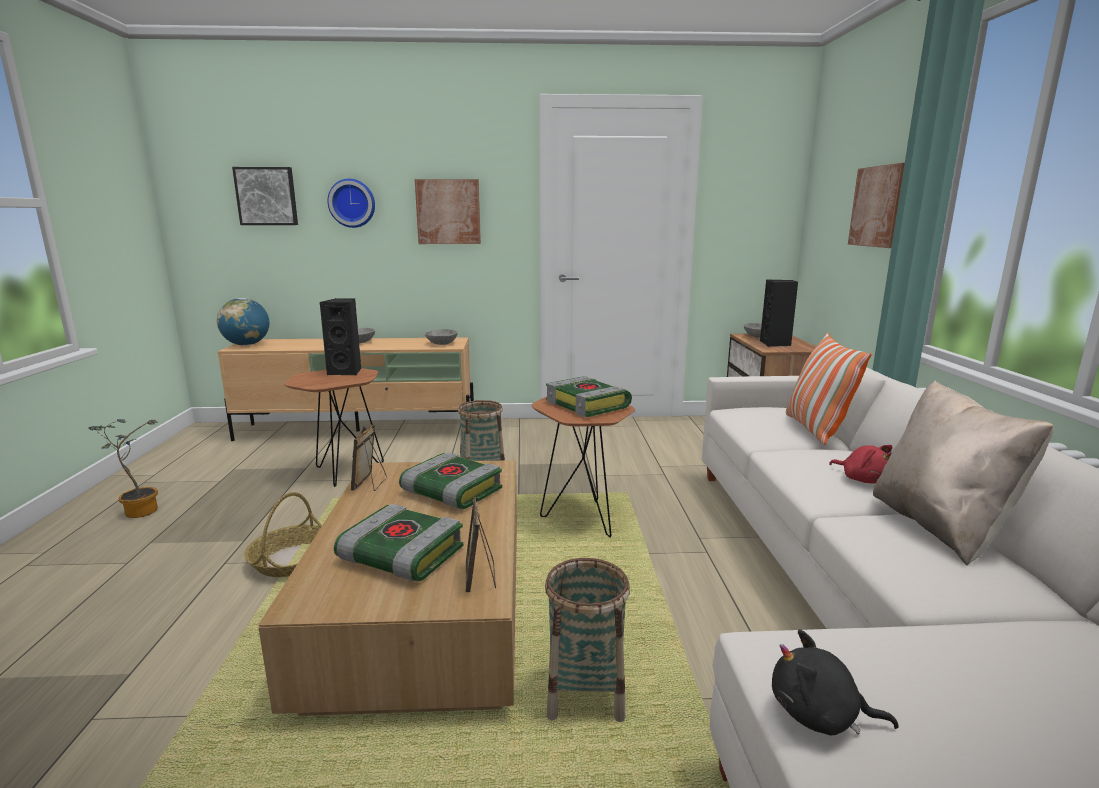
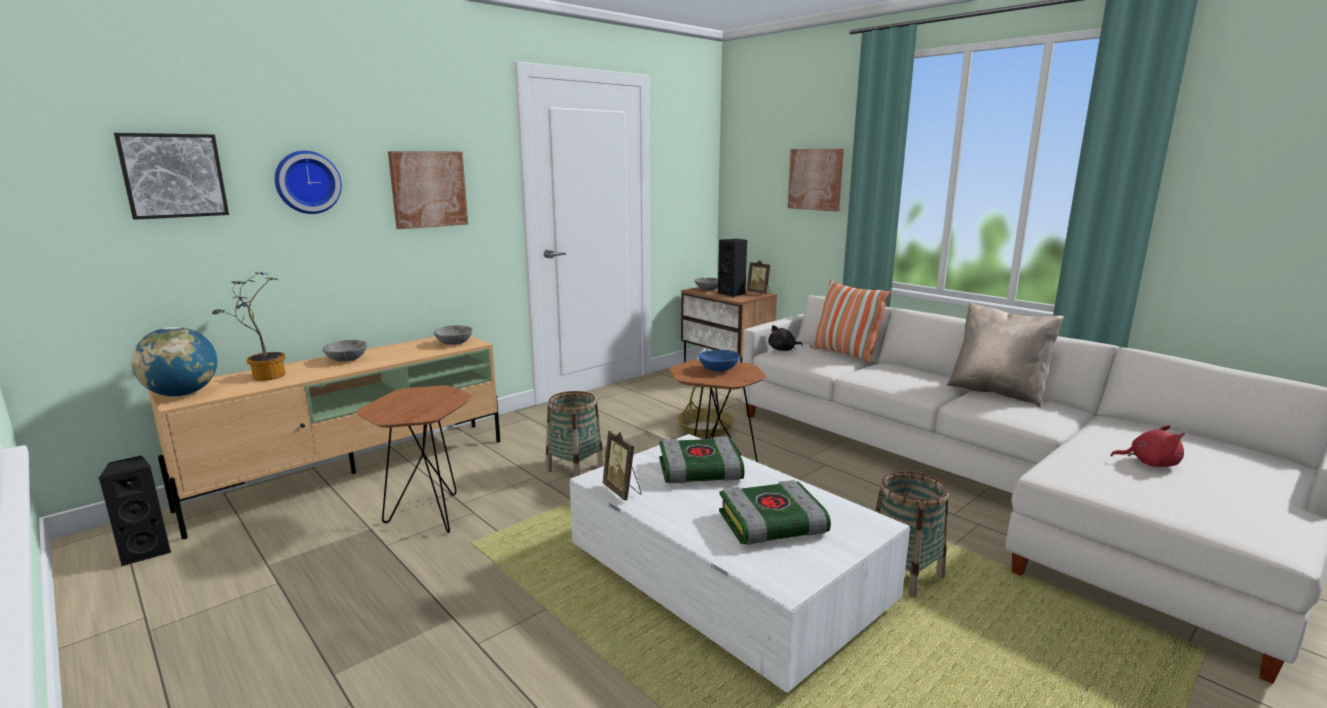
camera: 40 degrees left, 0 degrees up
(139, 510) = (228, 657): potted plant -> potted plant (264, 376)
(292, 560) = (544, 607): basket -> basket (704, 429)
(347, 372) = (416, 394): black speaker -> black speaker (147, 551)
(425, 607) = (726, 581): brown coffee table -> white coffee table
(480, 577) = (847, 514): picture frame -> picture frame (759, 293)
(588, 405) = (719, 369): book -> blue bowl
(819, 716) = (1117, 490): black plush toy -> black plush toy (783, 350)
(863, 479) = (925, 377): red plush toy -> red plush toy (1149, 463)

